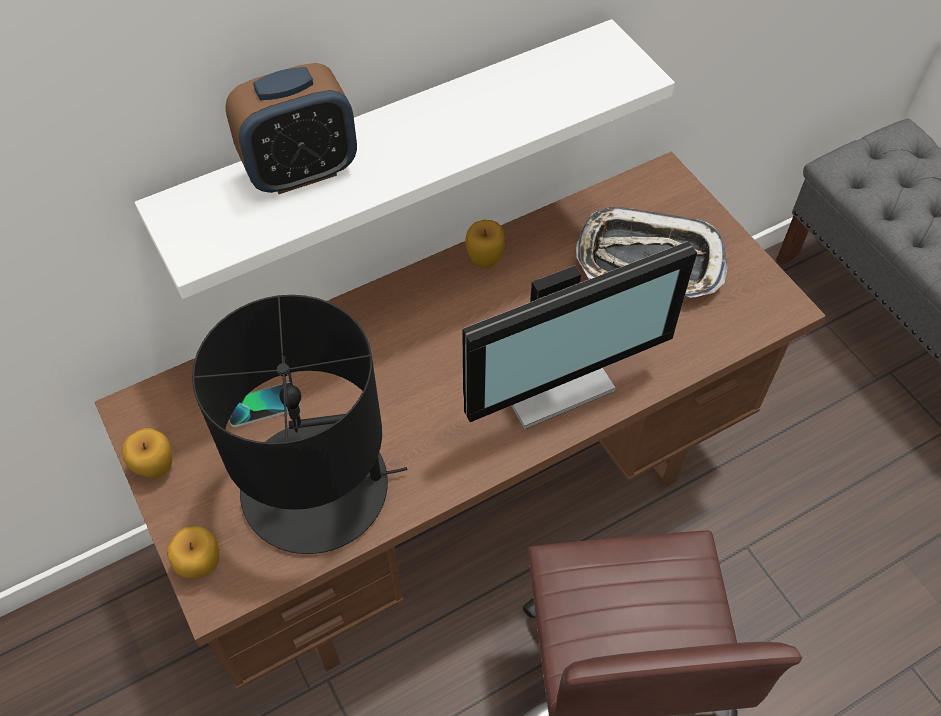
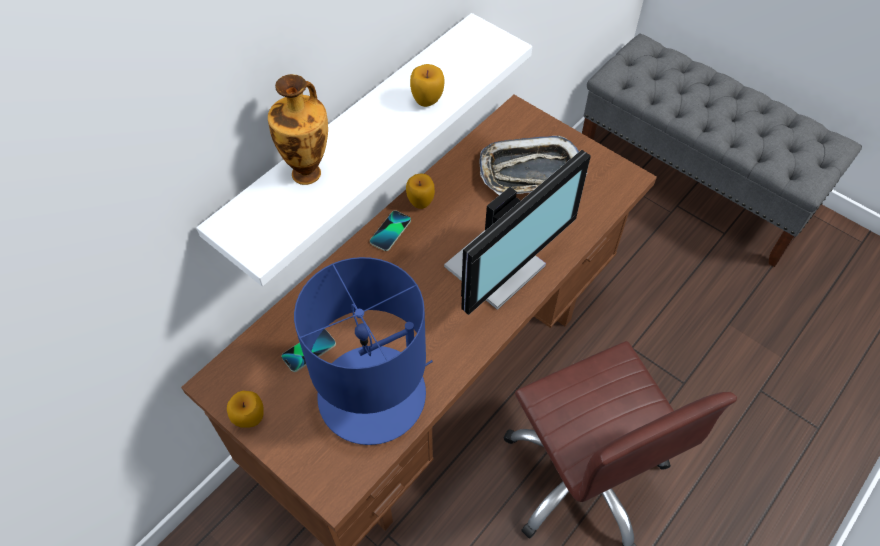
camera: 20 degrees left, 0 degrees up
(201, 565) = (315, 475): apple -> apple (427, 101)
(301, 171) = (308, 172): alarm clock -> vase
(317, 487) = (373, 394): black table lamp -> blue table lamp
(430, 285) = (390, 231): none -> phone

